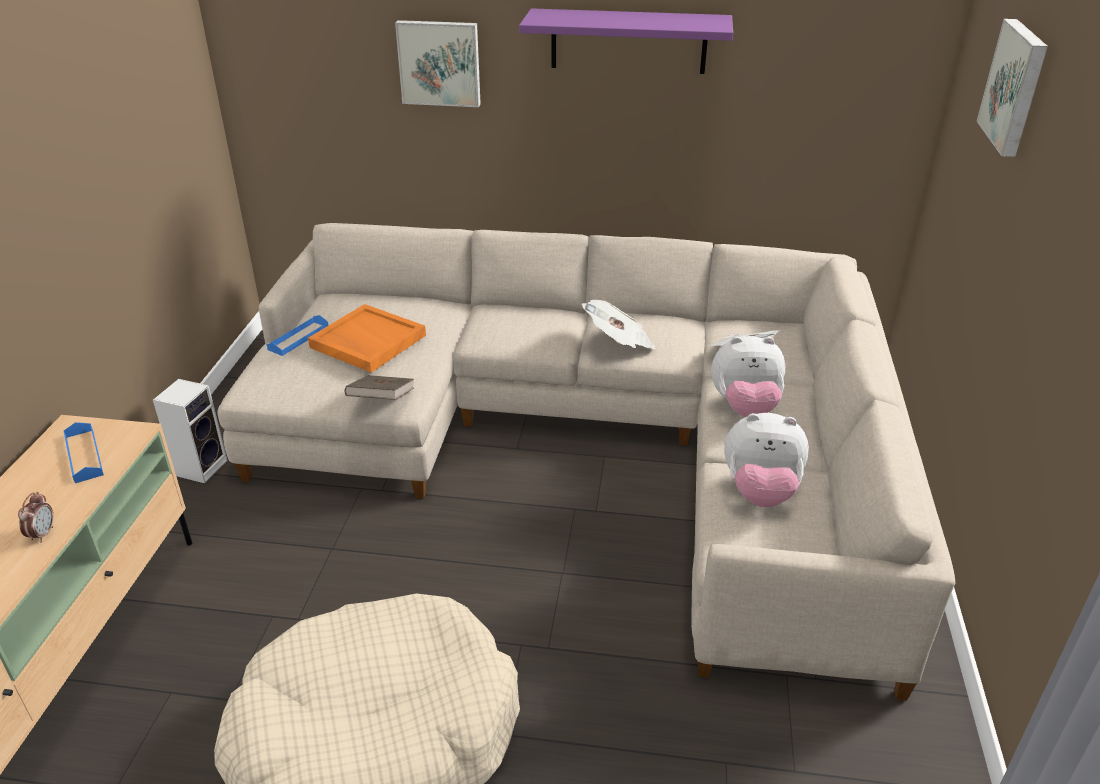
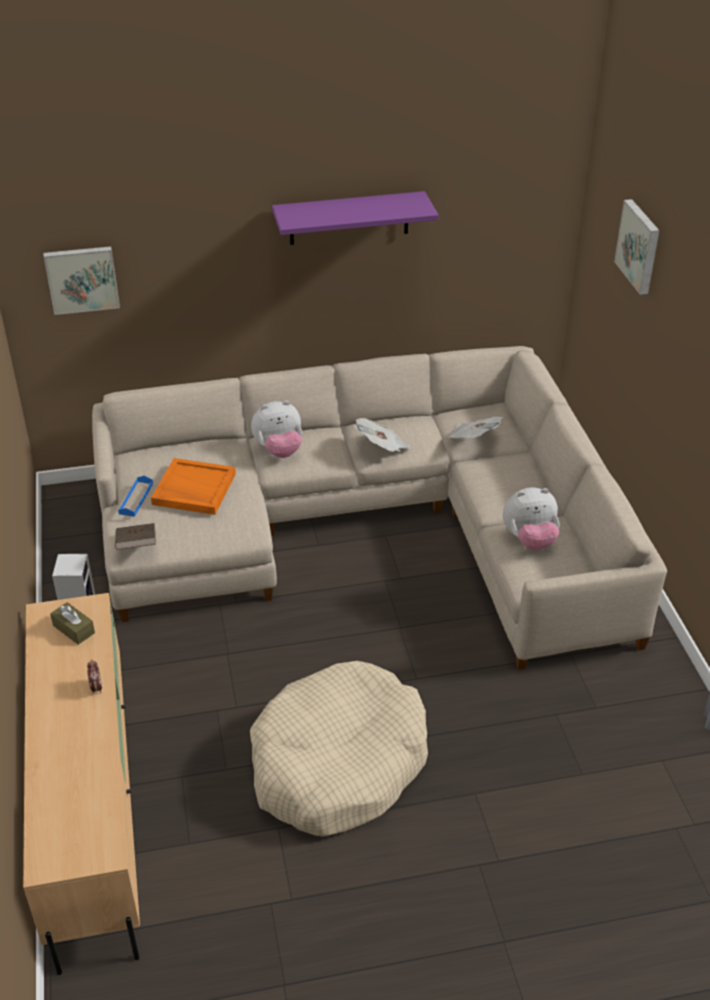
camera: 20 degrees left, 5 degrees up
(84, 455) = (74, 629): blue tray -> brown tissue box
(382, 401) = (236, 535): brown book -> brown book (136, 546)
(439, 63) = (199, 253): picture -> picture (82, 279)
(745, 408) = (493, 481): plush toy -> plush toy (279, 450)

